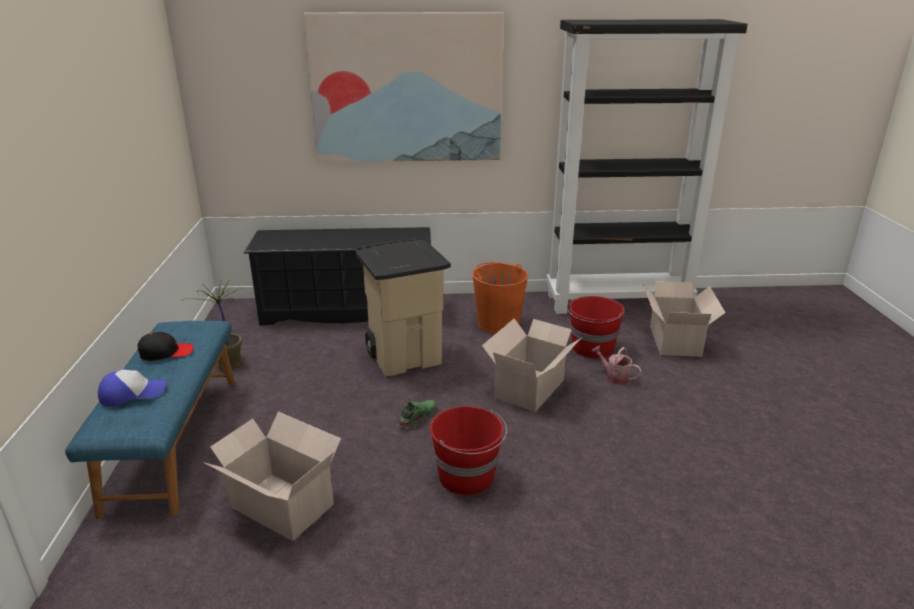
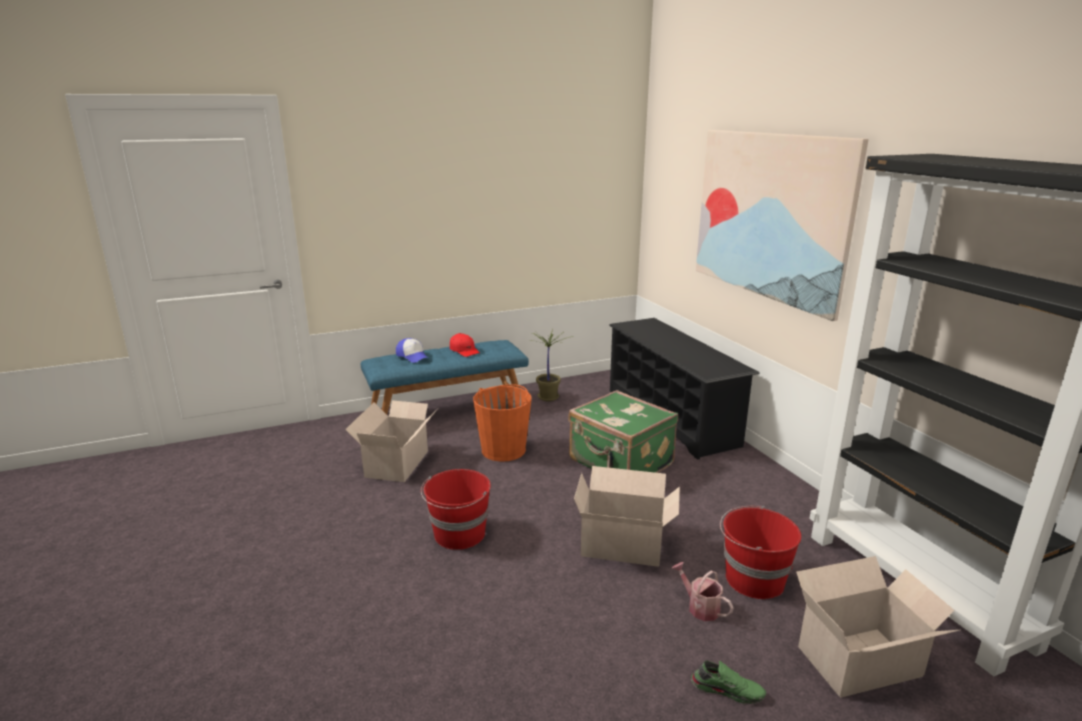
camera: 70 degrees right, 5 degrees down
(166, 352) = (464, 350): black cap -> red cap
(405, 357) = (620, 463): beige trash can -> green suitcase
(416, 417) = (529, 490): green shoe -> green shoe (727, 689)
(498, 324) = (737, 501): orange bucket -> orange bucket (504, 450)
(614, 376) = (700, 607): watering can -> watering can turned 60 degrees counterclockwise

